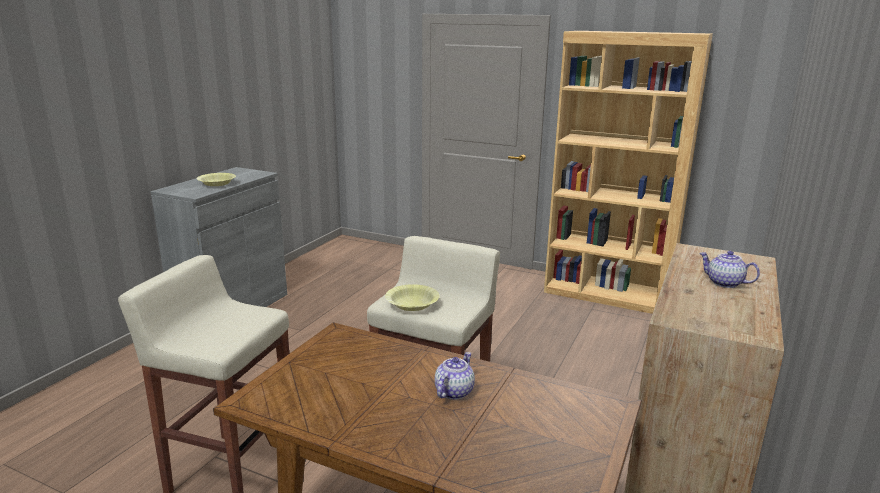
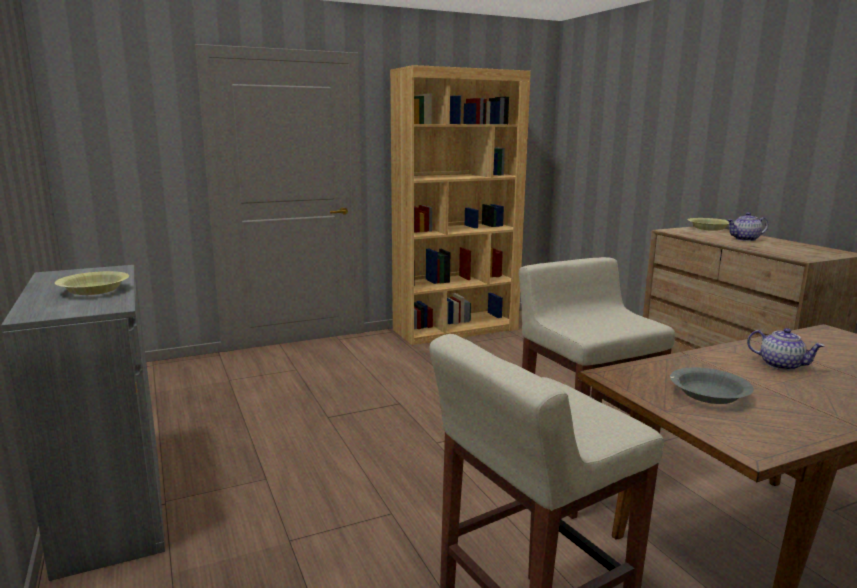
camera: 50 degrees left, 5 degrees down
(337, 372) = (708, 395): none -> grey bowl
(412, 304) = (603, 328): yellow bowl -> yellow bowl (708, 229)
(453, 391) = (781, 365): teapot -> teapot turned 150 degrees clockwise

